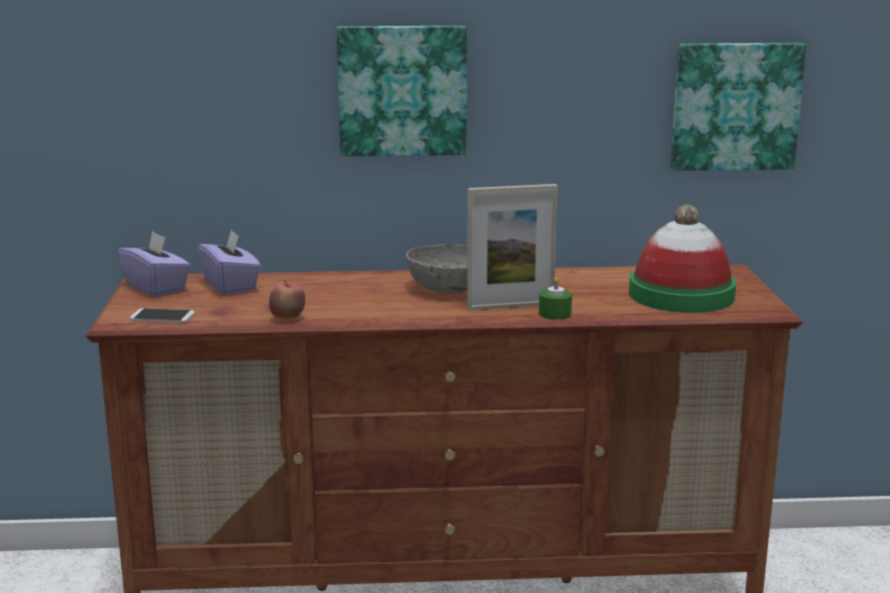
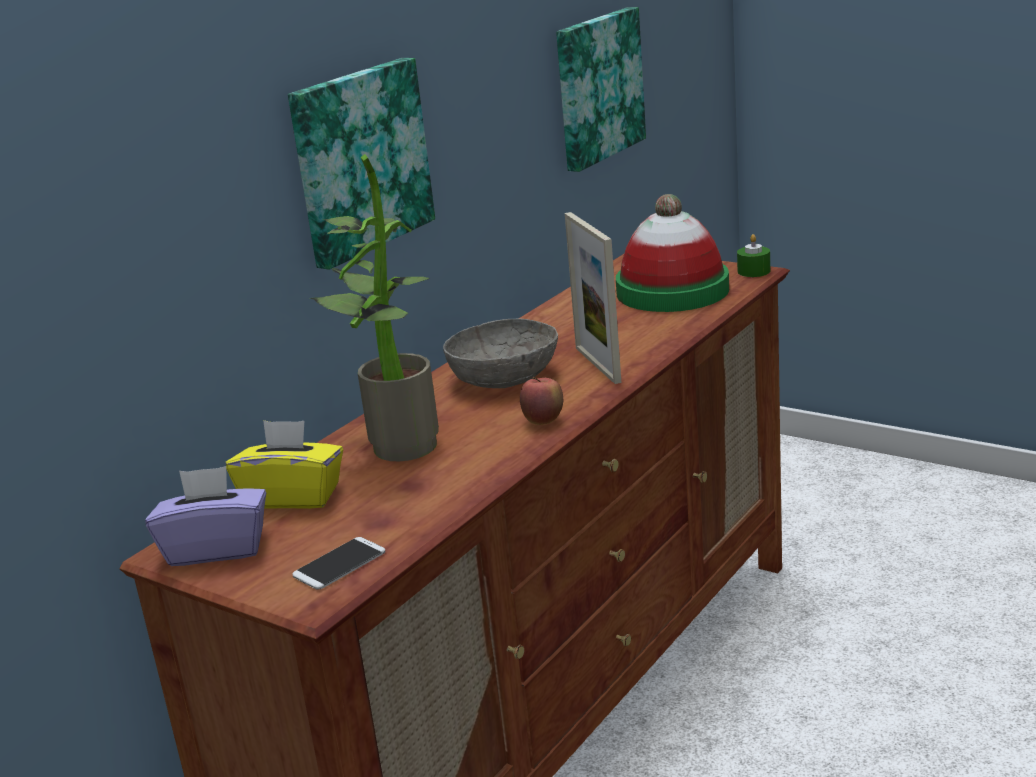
camera: 50 degrees left, 5 degrees up
(231, 285) = (293, 496): purple tissue box -> yellow tissue box
(287, 319) = (467, 485): apple -> apple (543, 422)
(321, 289) = (395, 445): none -> potted plant
(510, 306) = (597, 365): picture frame -> picture frame turned 135 degrees clockwise
(555, 314) = (647, 351): green candle -> green candle (753, 271)

